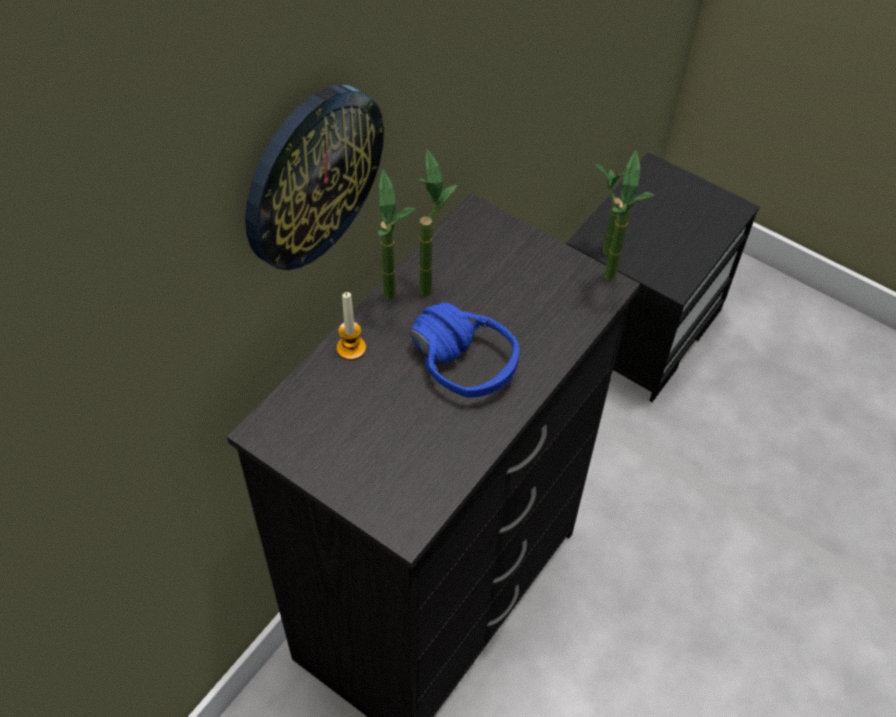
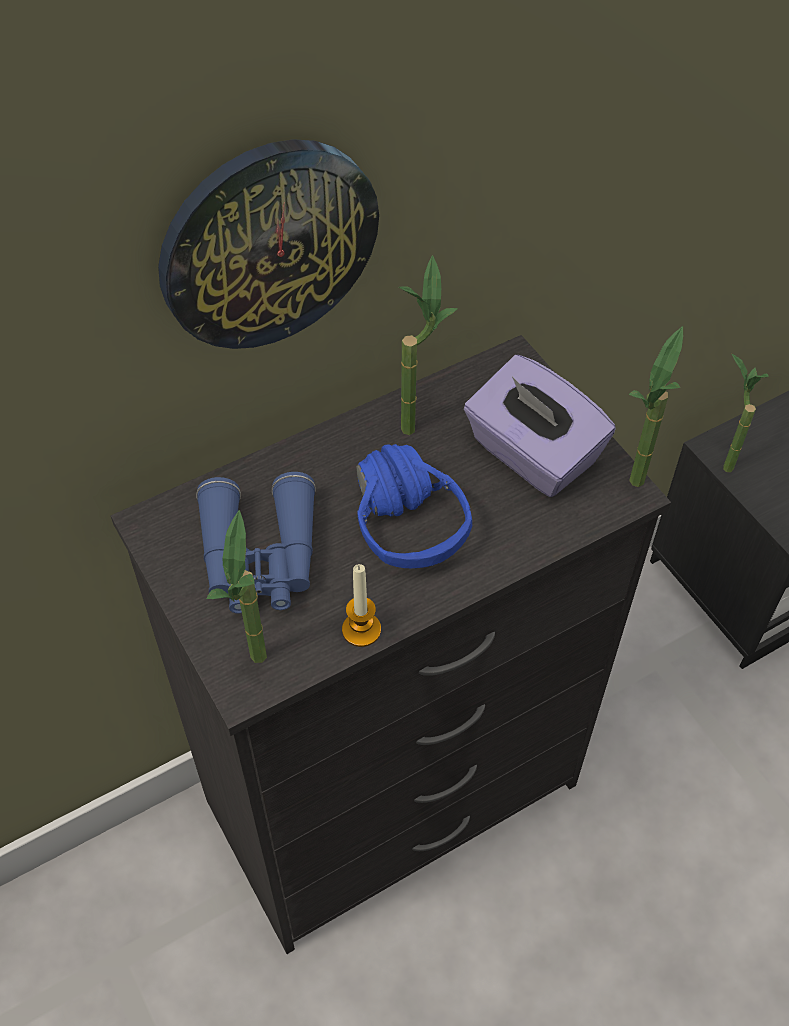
camera: 25 degrees right, 0 degrees up
(351, 348) = (292, 465): candle -> candle (361, 630)
(365, 427) = (260, 558): none -> blue binoculars
(395, 304) = (367, 432): potted plant -> potted plant (259, 671)
(526, 281) = (532, 454): none -> purple tissue box

